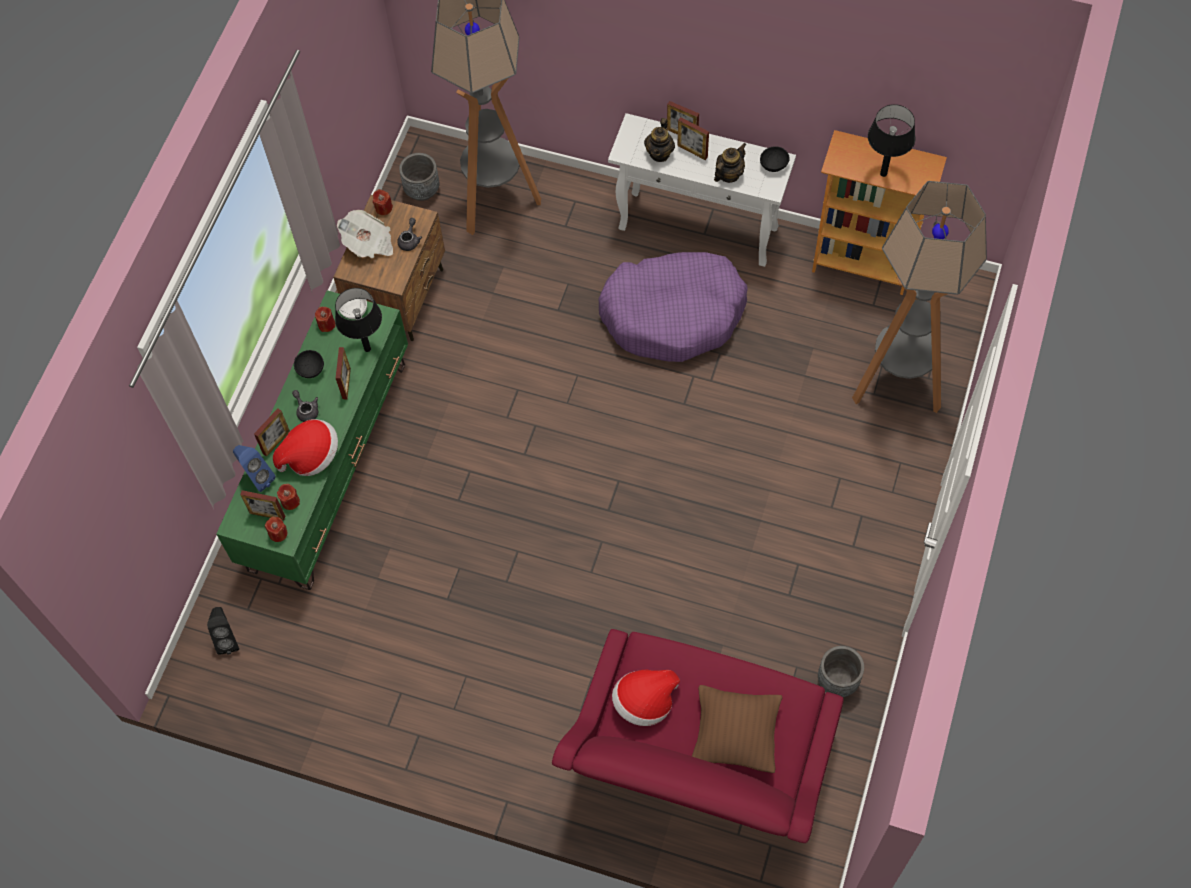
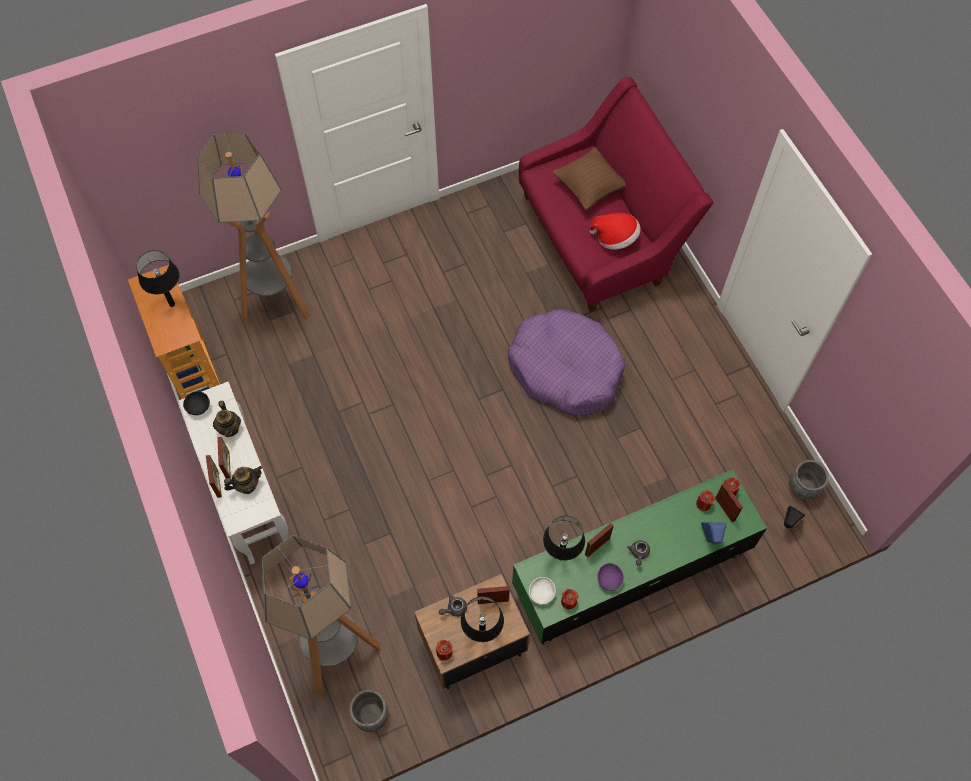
camera: 135 degrees left, 0 degrees up
(276, 442) = (677, 551): picture frame -> picture frame (493, 600)
(310, 369) = (610, 579): black bowl -> purple bowl
(311, 456) = (664, 520): hat -> none
(369, 244) = (482, 634): newspaper -> black table lamp
(673, 314) = (332, 460): purple dog bed -> purple dog bed (565, 369)
(729, 174) = (230, 428): teapot -> teapot turned 105 degrees counterclockwise
(837, 680) = (492, 209): grey planter -> grey planter (803, 488)

